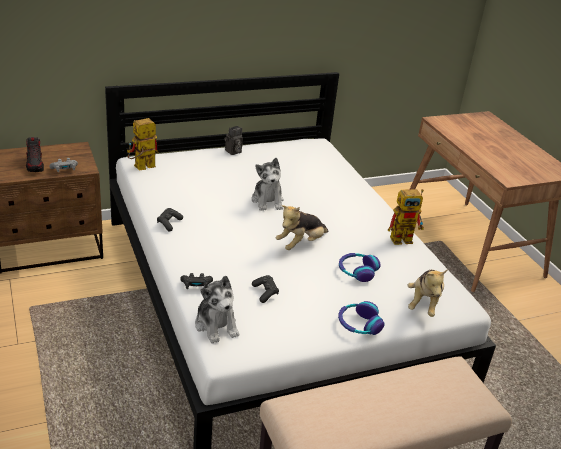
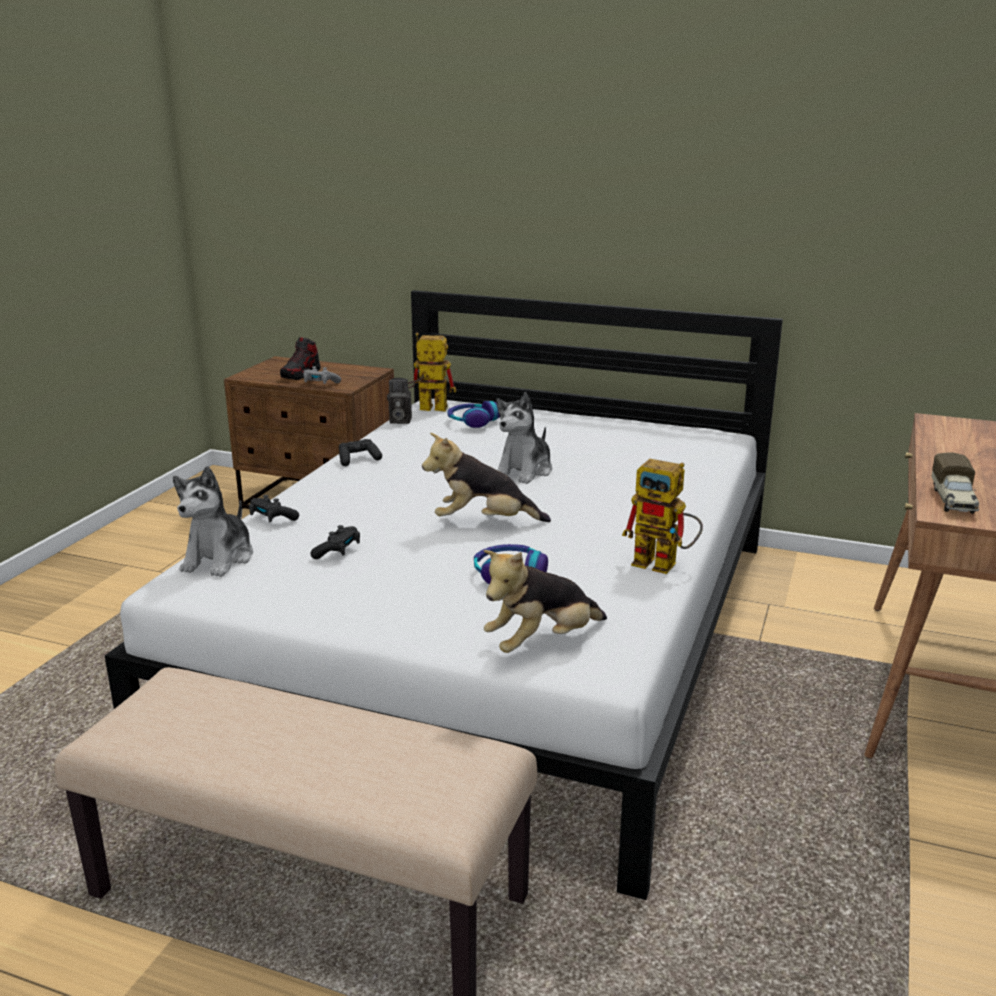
camera: 45 degrees right, 10 degrees down
(233, 152) = (573, 419): camera -> camera (399, 421)
(359, 324) = (391, 625): headphones -> headphones (473, 421)
(503, 171) = (953, 501): none -> toy truck

